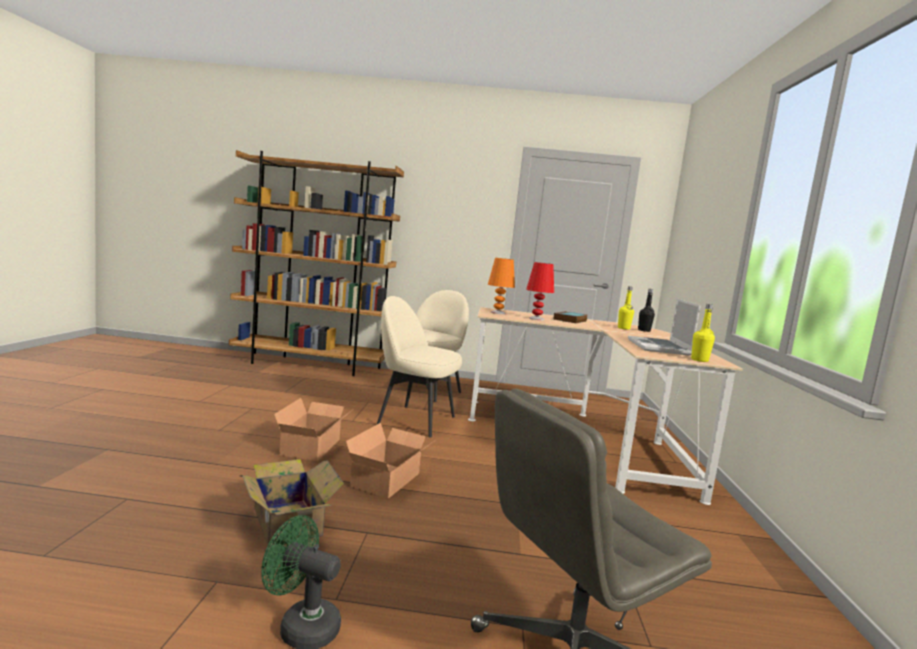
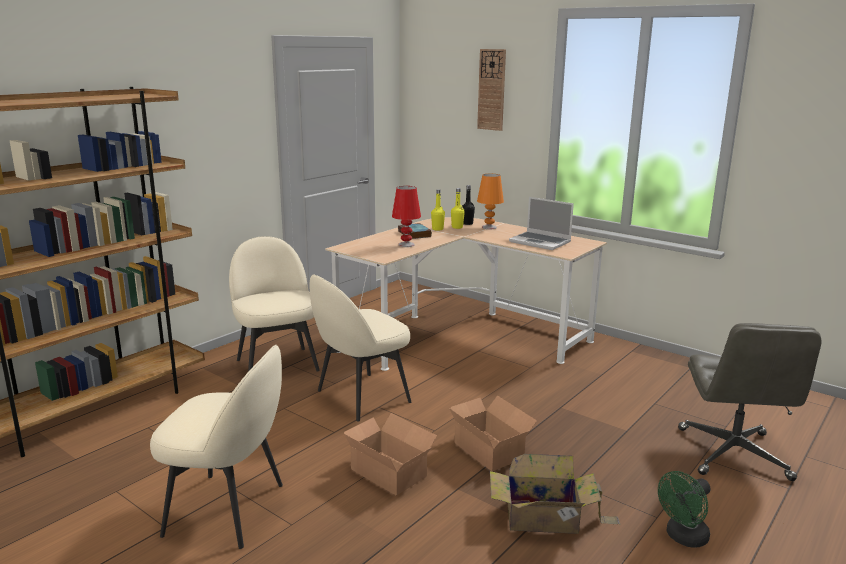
camera: 55 degrees left, 10 degrees up
(226, 411) = (228, 510): none -> beige chair
(497, 313) = (368, 251): orange table lamp -> orange table lamp (489, 227)
(699, 360) = (584, 245): yellow bottle -> yellow bottle (437, 229)
(717, 196) = (491, 90): none -> wall clock

